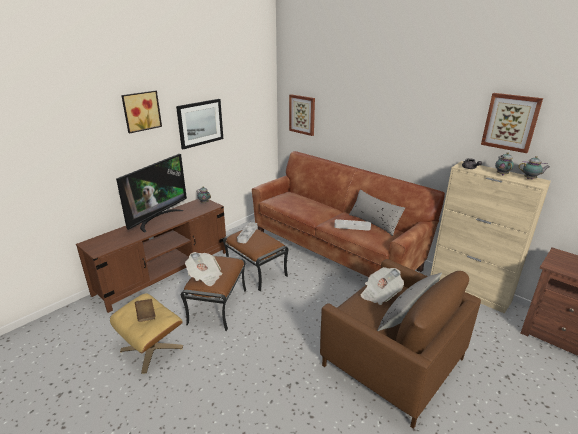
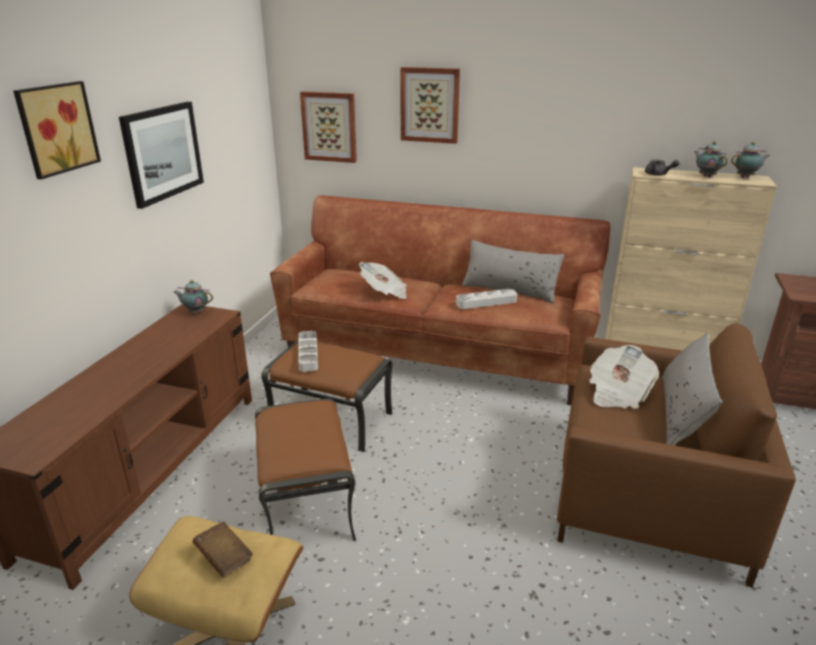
camera: 25 degrees left, 0 degrees up
(157, 219) = (121, 361): television -> none
(205, 276) = (291, 447): newspaper -> newspaper (384, 293)
(510, 122) = (706, 96): picture -> picture (430, 105)

